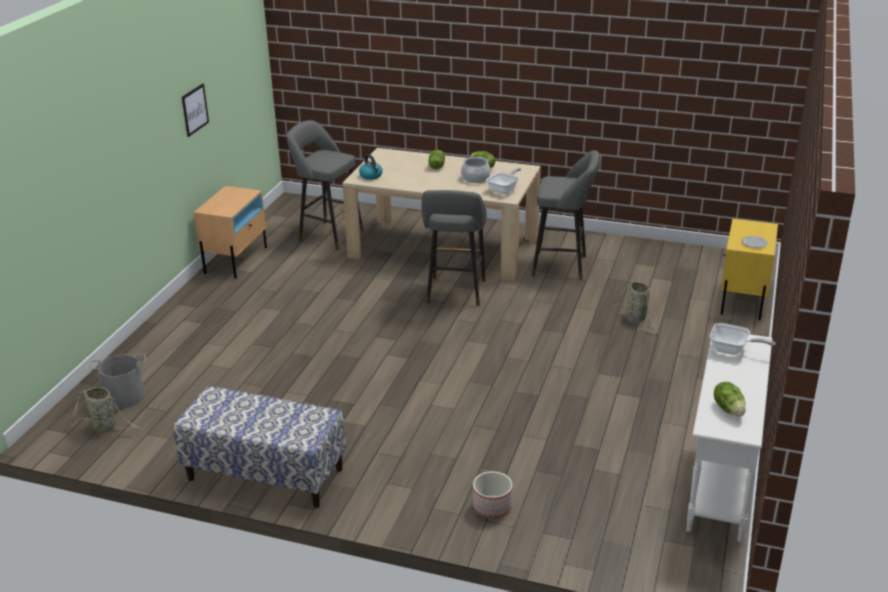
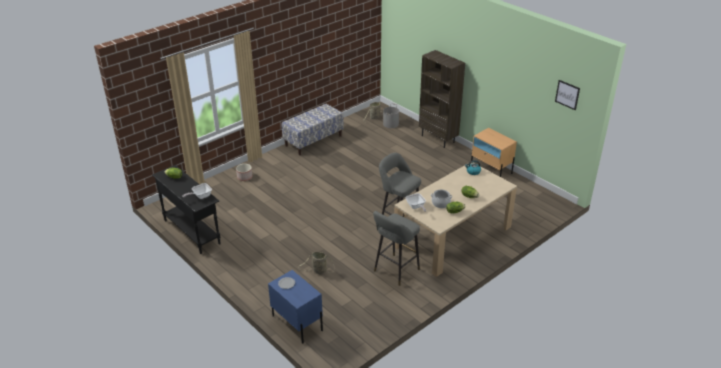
camera: 120 degrees right, 5 degrees up
(160, 327) = (438, 139): none -> brown bookcase
(195, 109) = (511, 88): picture -> picture (567, 94)
(328, 234) = (501, 203): grey stool -> none
(720, 484) = (192, 231): white console table -> black console table
(742, 299) = (297, 323): yellow nightstand -> blue nightstand

